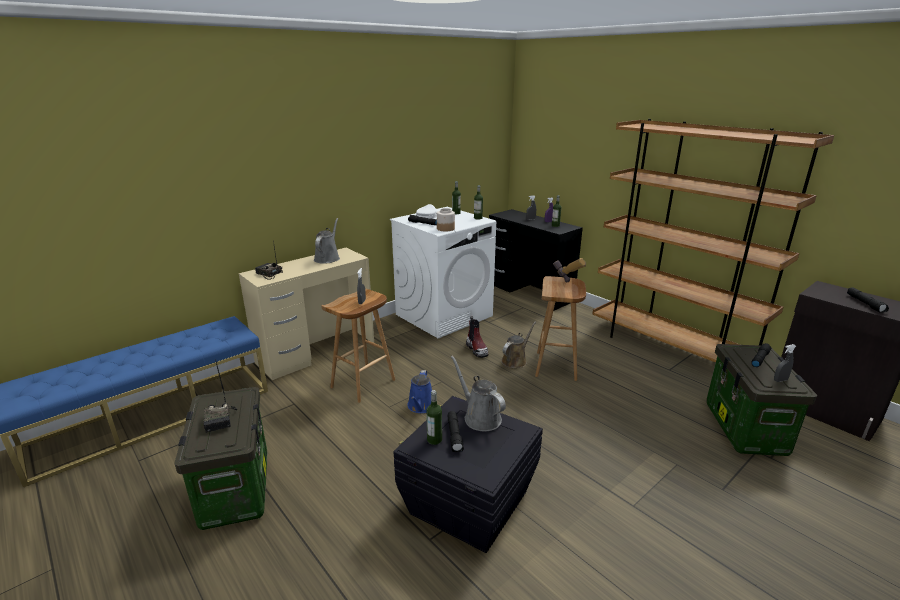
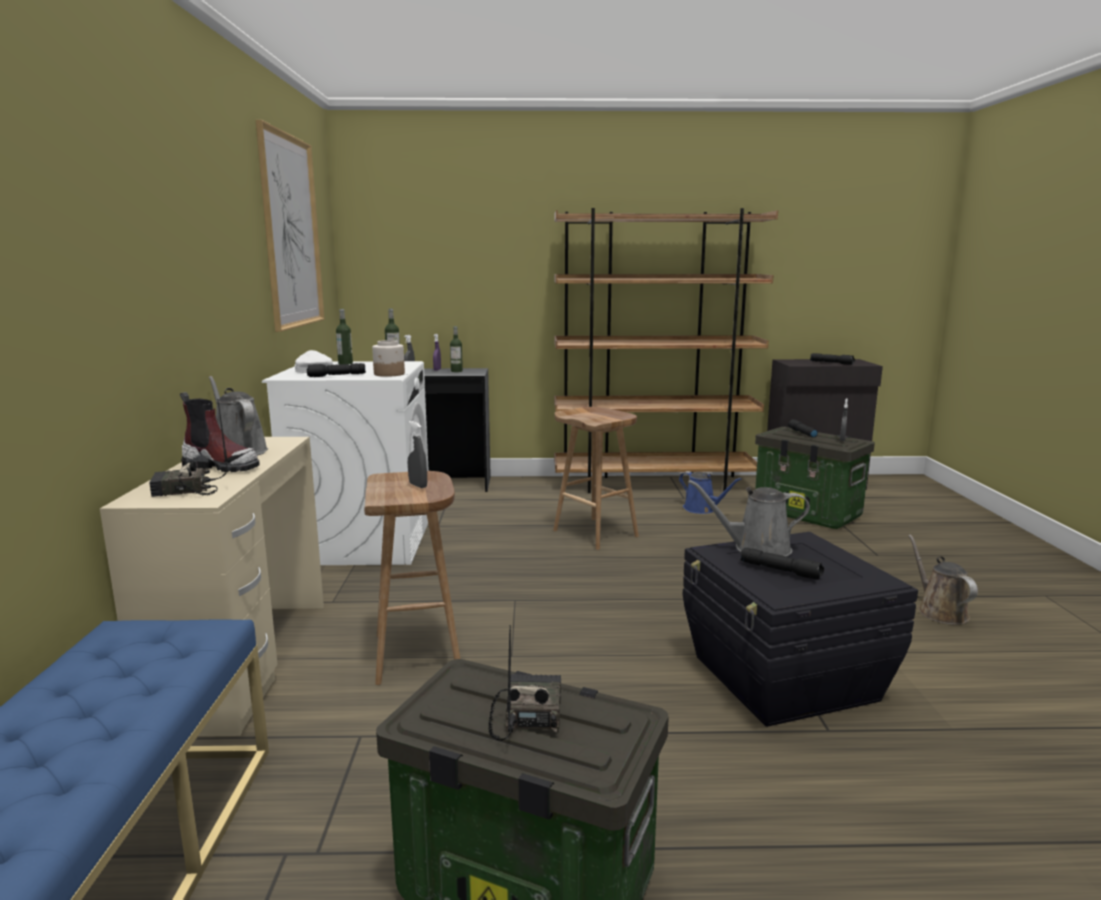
camera: 50 degrees left, 10 degrees down
(221, 420) = (527, 715): radio -> radio turned 105 degrees counterclockwise
(421, 406) = (548, 634): blue watering can -> blue watering can (702, 509)
(434, 440) = (777, 583): bottle -> none
(445, 131) = (291, 232): none -> picture
(477, 349) = (485, 554): boot -> boot (221, 466)
(515, 360) = (548, 546): brown watering can -> brown watering can (939, 611)
(566, 288) = (599, 415): hammer -> none

